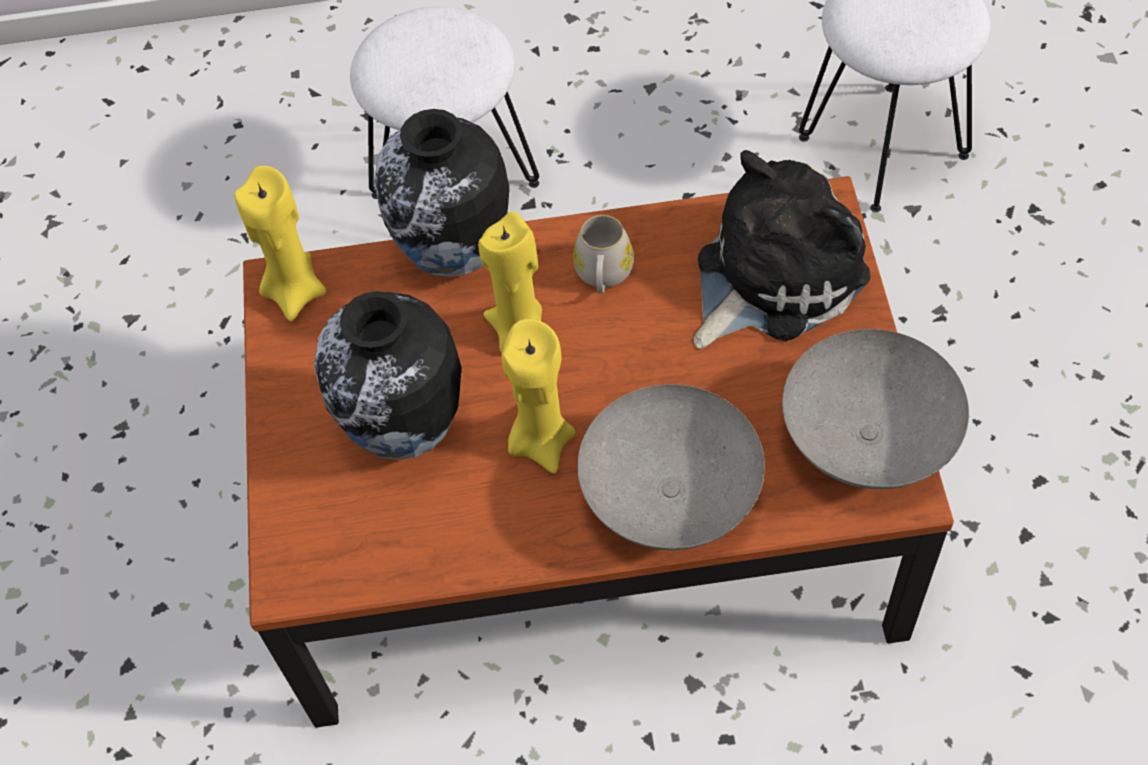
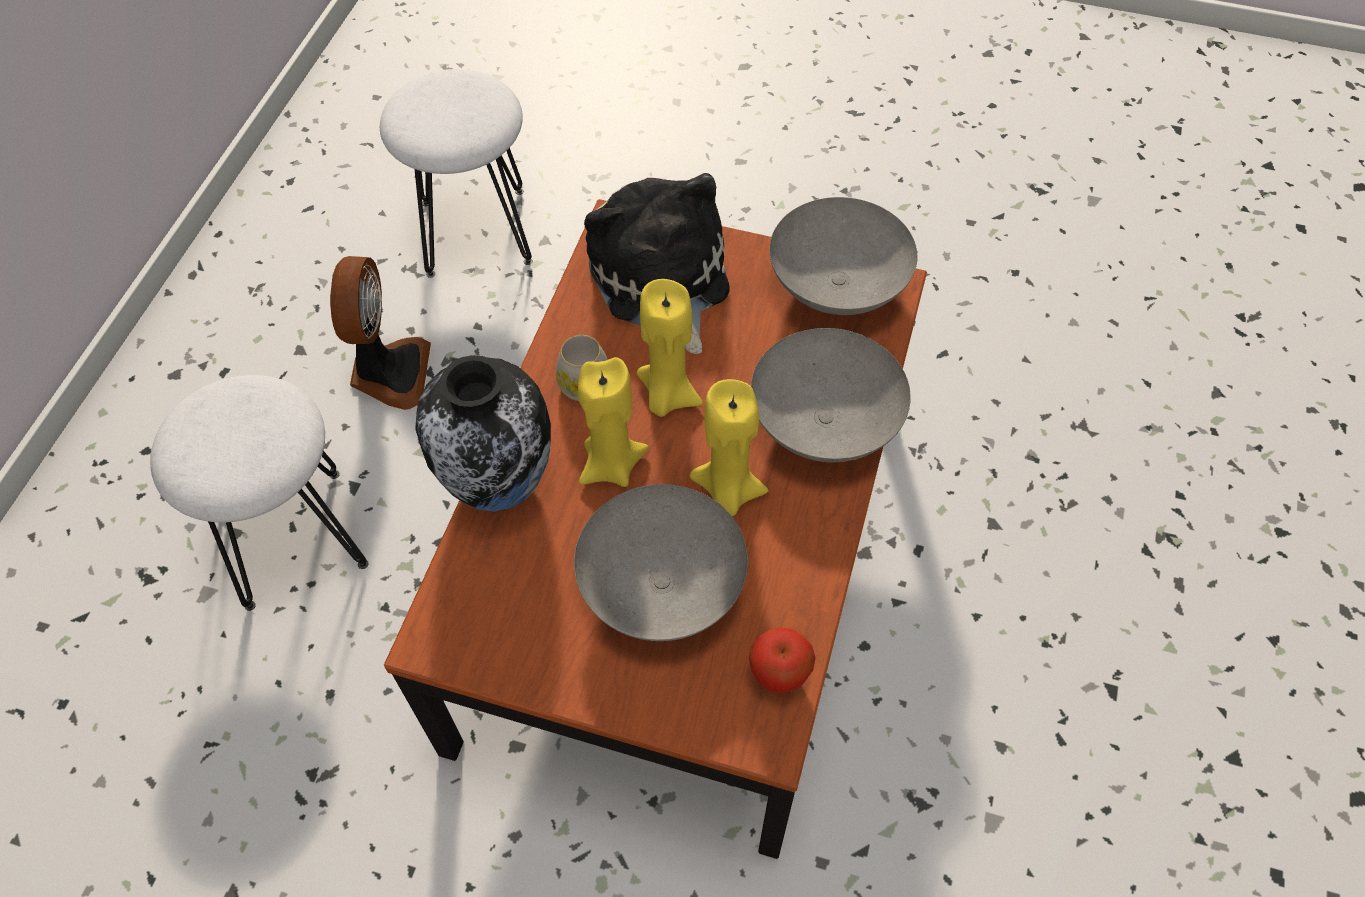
camera: 70 degrees left, 0 degrees up
(295, 292) = (454, 630): yellow candle -> yellow candle (667, 396)
(356, 565) = (779, 675): none -> apple
(406, 432) = (664, 589): vase -> grey bowl
(667, 166) = (389, 373): none -> fan

